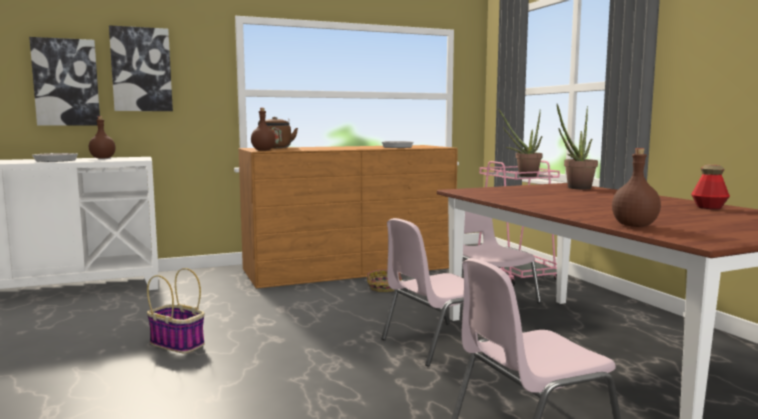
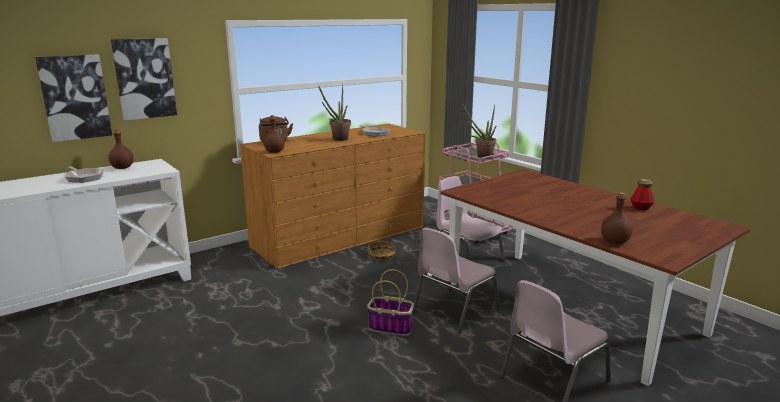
camera: 15 degrees left, 10 degrees up
(178, 344) = (258, 338): basket -> basket (391, 327)
(575, 188) = (536, 180): potted plant -> potted plant (338, 139)

